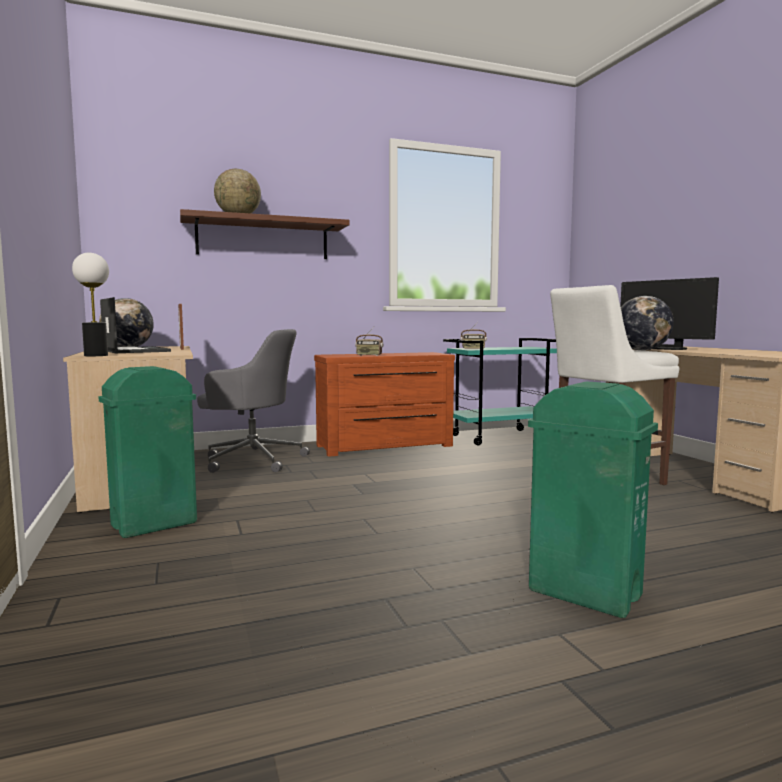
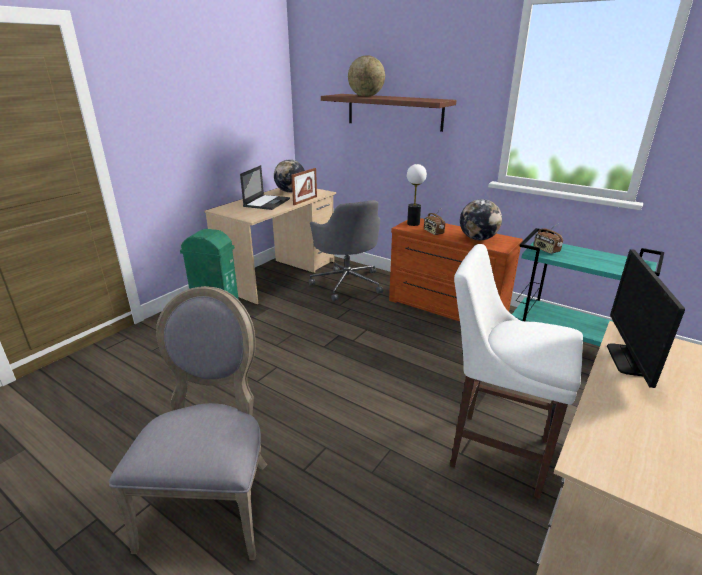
camera: 55 degrees right, 20 degrees up
(96, 355) = (221, 210): table lamp -> table lamp (413, 223)
(583, 593) = (213, 500): green trash can -> grey chair
(641, 350) = (555, 351): globe -> globe (478, 239)

